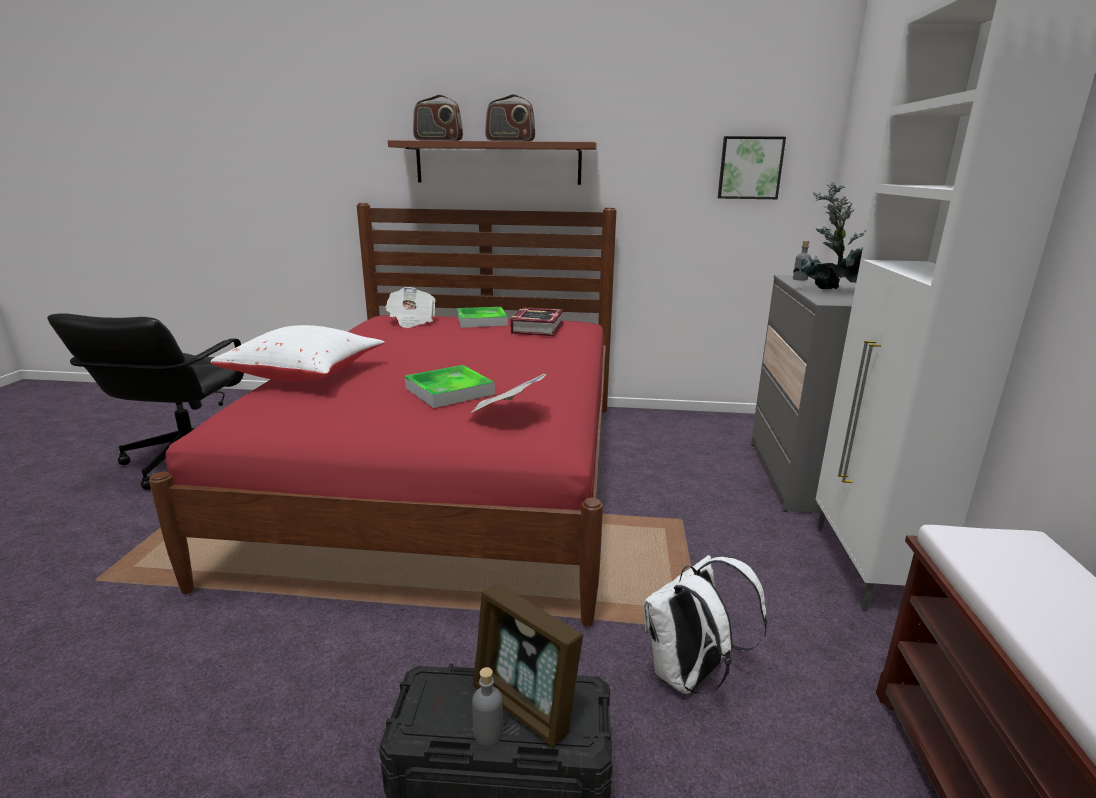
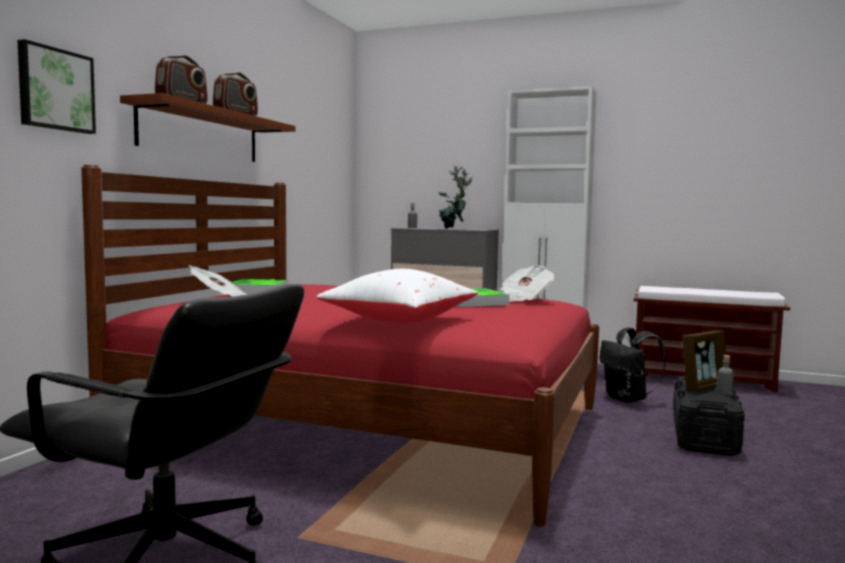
camera: 75 degrees left, 15 degrees down
(537, 328) = (310, 286): book -> none
(690, 676) = (628, 399): white backpack -> black backpack
(750, 168) = (328, 158): picture -> picture (55, 89)

